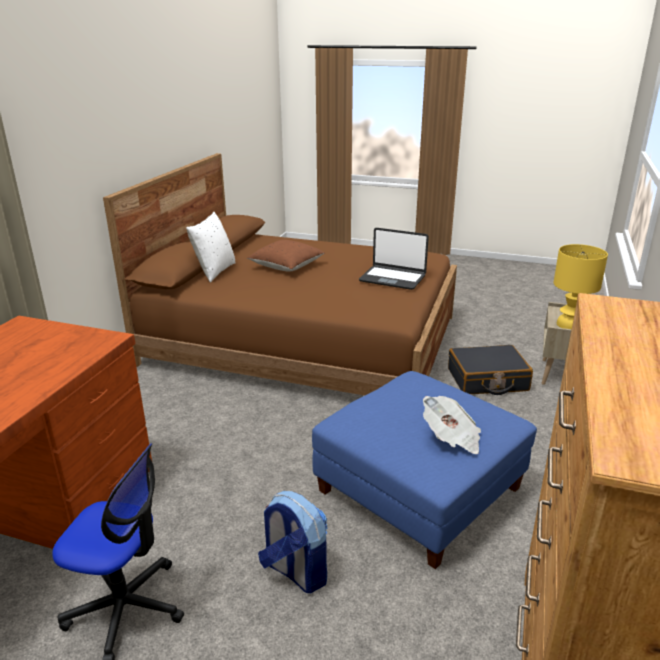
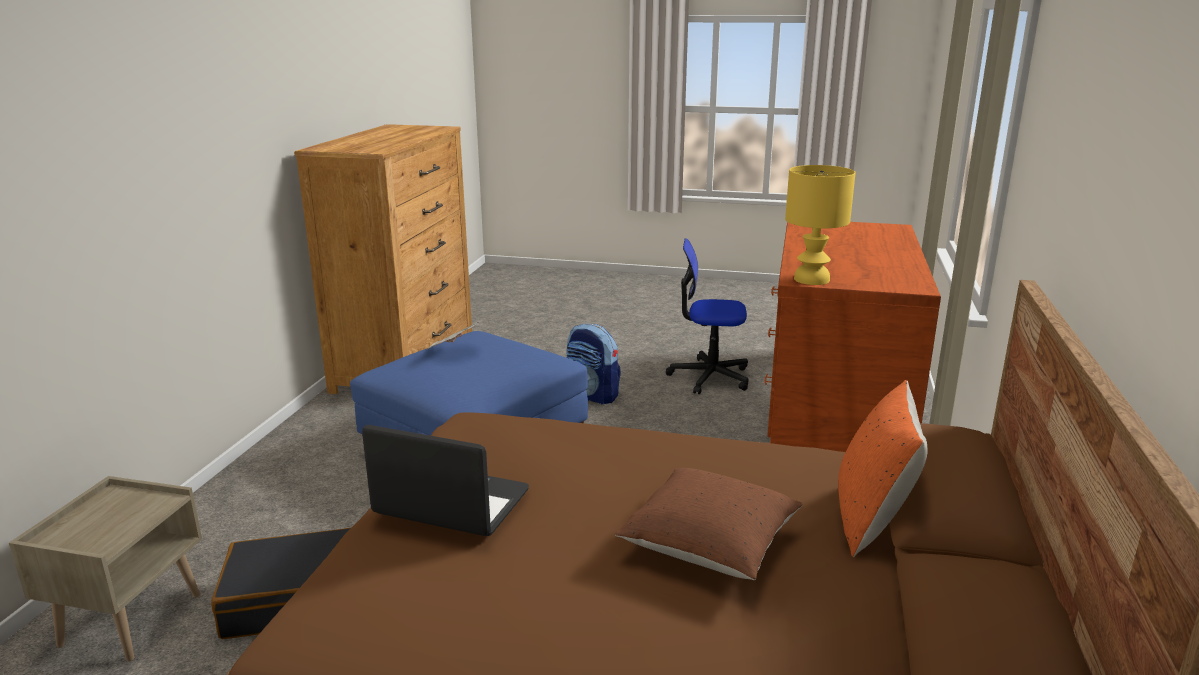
camera: 175 degrees right, 5 degrees down
(214, 271) = (872, 520): white pillow -> orange pillow
(569, 324) = (133, 508): yellow table lamp -> yellow table lamp (812, 280)

